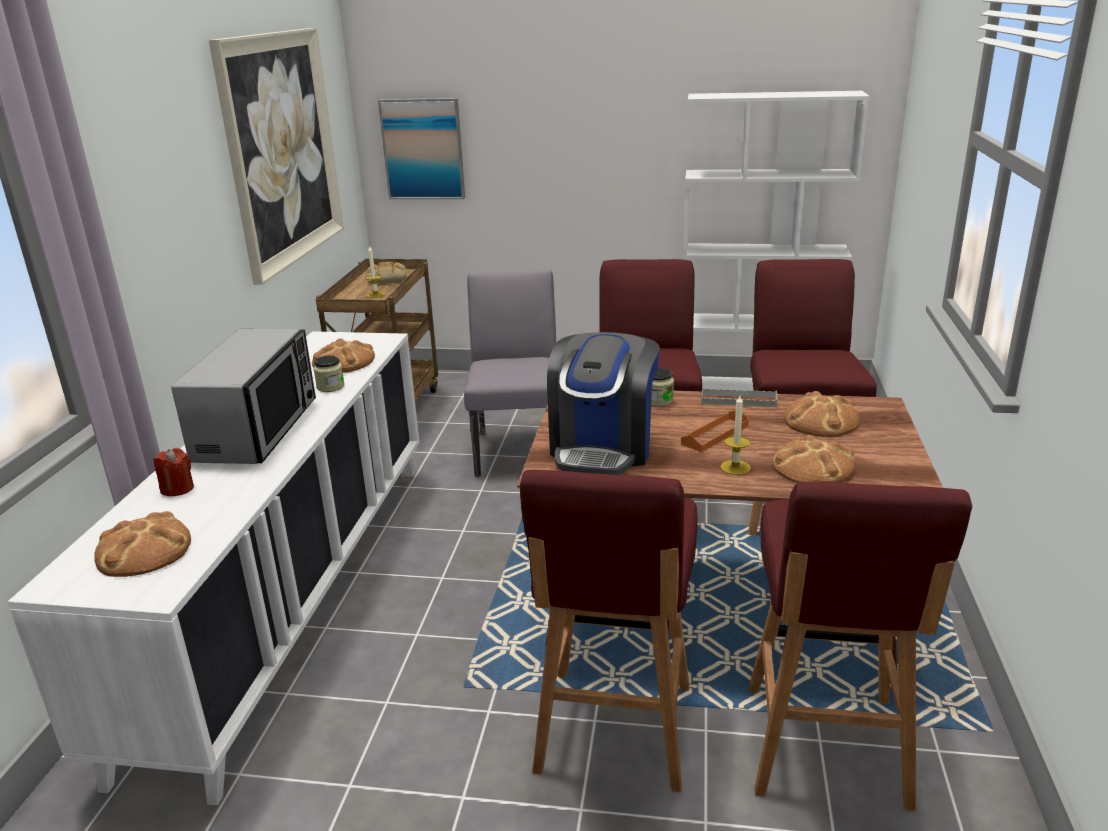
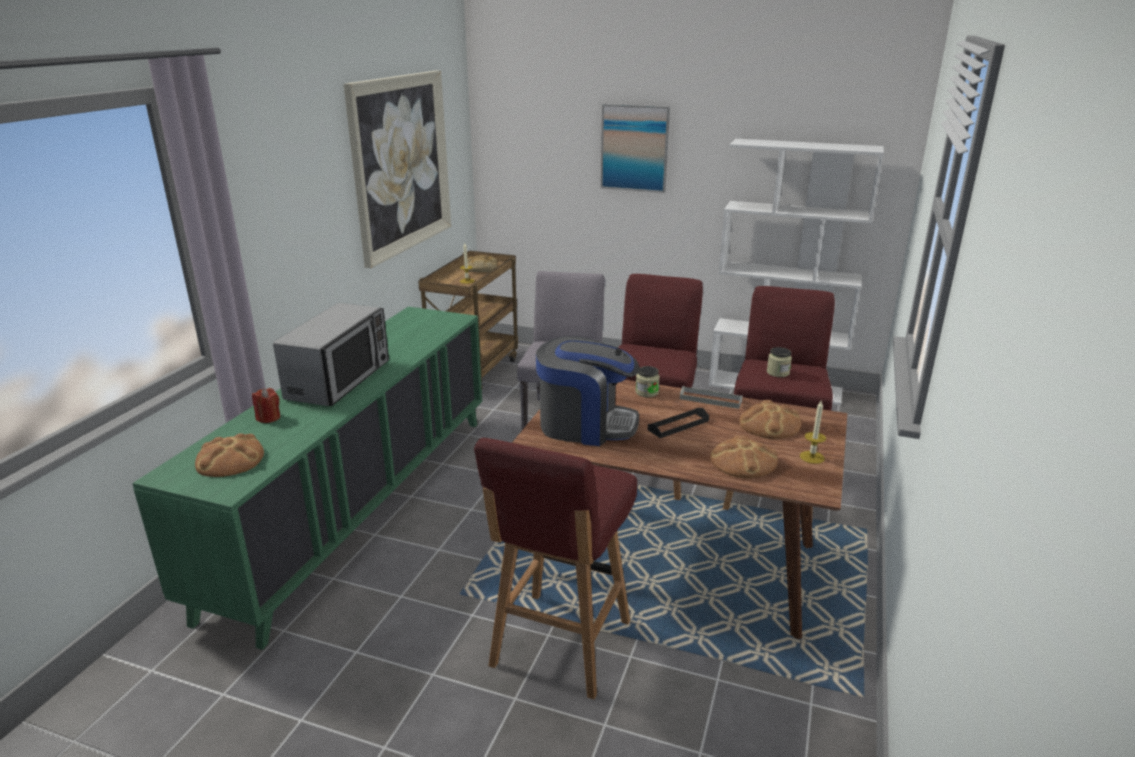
camera: 10 degrees right, 0 degrees up
(292, 595) = (358, 506): white cabinet -> green cabinet
(330, 387) = (403, 352): jar -> jar (778, 373)
(344, 362) = (421, 334): bread -> none
(423, 149) = (522, 167): picture -> picture (634, 148)
(603, 448) = (586, 425): coffee machine -> coffee machine turned 105 degrees counterclockwise
(715, 434) = (678, 425): orange tray -> black tray
(735, 467) = (681, 454): candle -> candle (812, 457)
(825, 748) = (719, 686): red stool -> none

